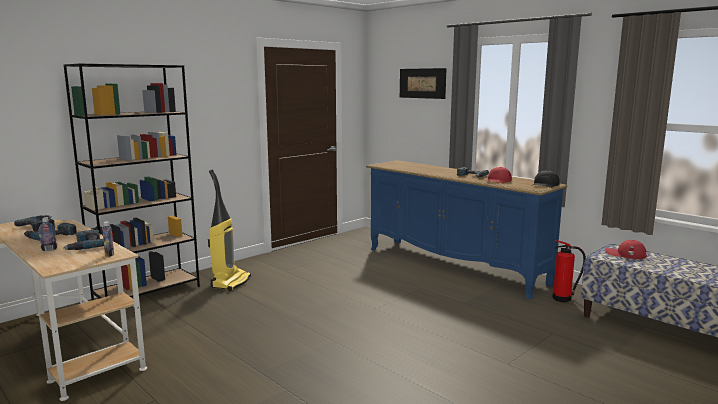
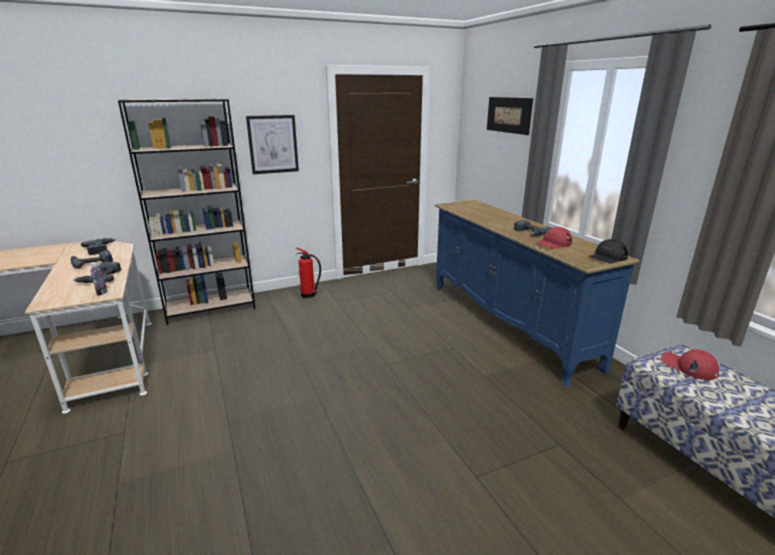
camera: 20 degrees right, 10 degrees up
(49, 249) = (70, 278): bottle -> none
(207, 112) = (273, 144): none -> picture
(230, 282) = (283, 308): vacuum cleaner -> none
(563, 299) = (608, 394): fire extinguisher -> fire extinguisher (309, 295)

